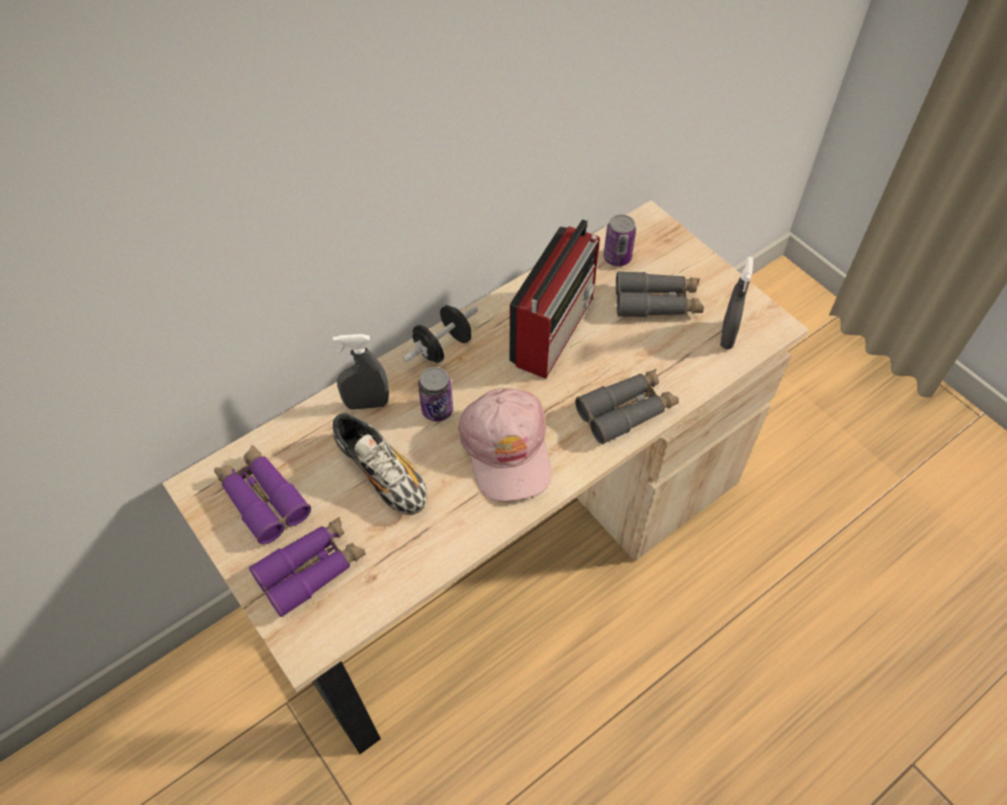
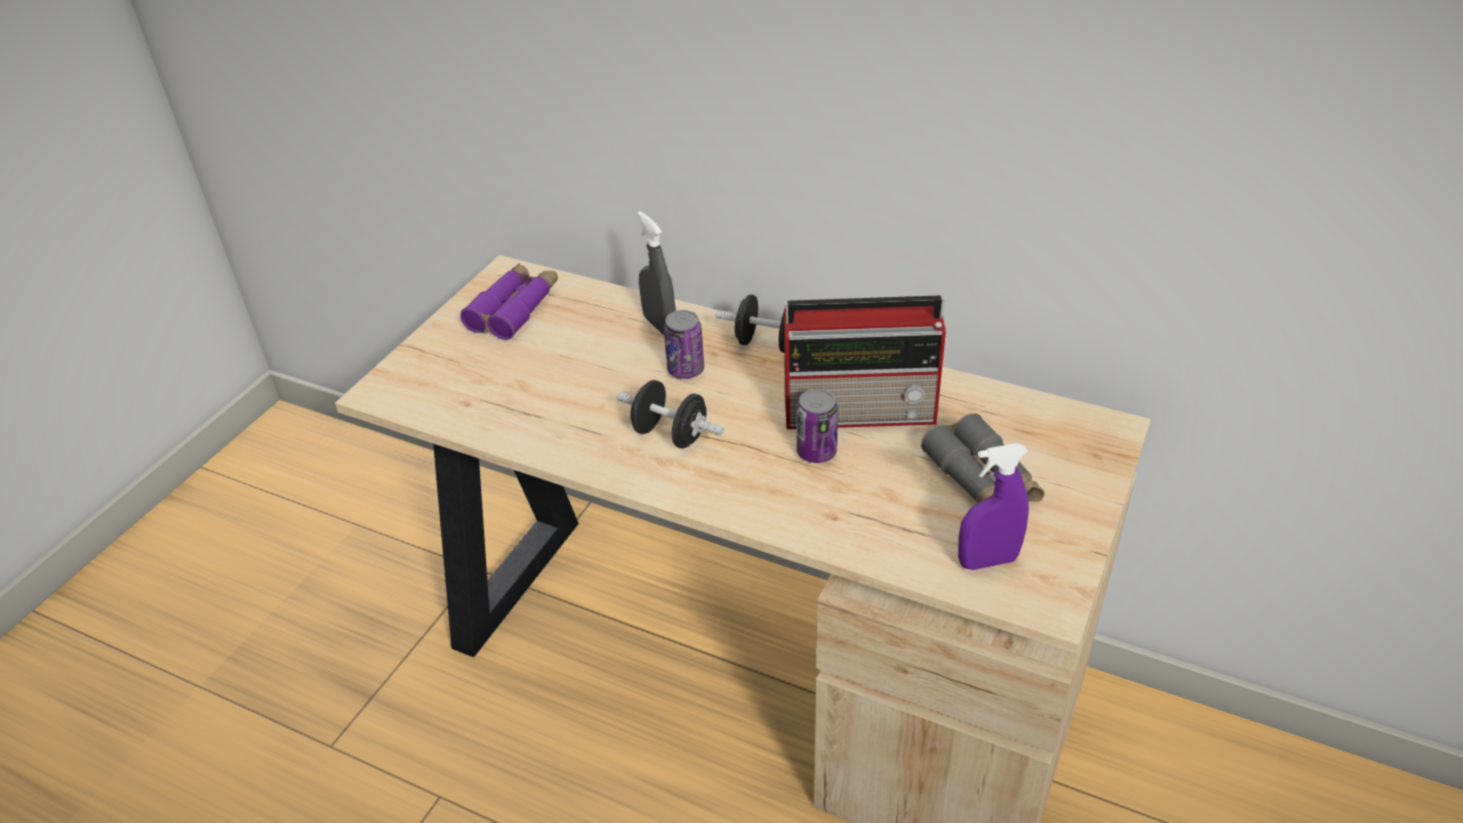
camera: 65 degrees right, 15 degrees down
(311, 569) = (456, 365): purple binoculars -> none
(382, 474) = (584, 365): shoe -> none
(507, 449) = (670, 435): pink cap -> black dumbbell
(617, 258) = (1020, 422): can -> can (816, 452)
(626, 410) = (791, 507): grey binoculars -> none
(727, 335) = (987, 561): grey spray bottle -> purple spray bottle

